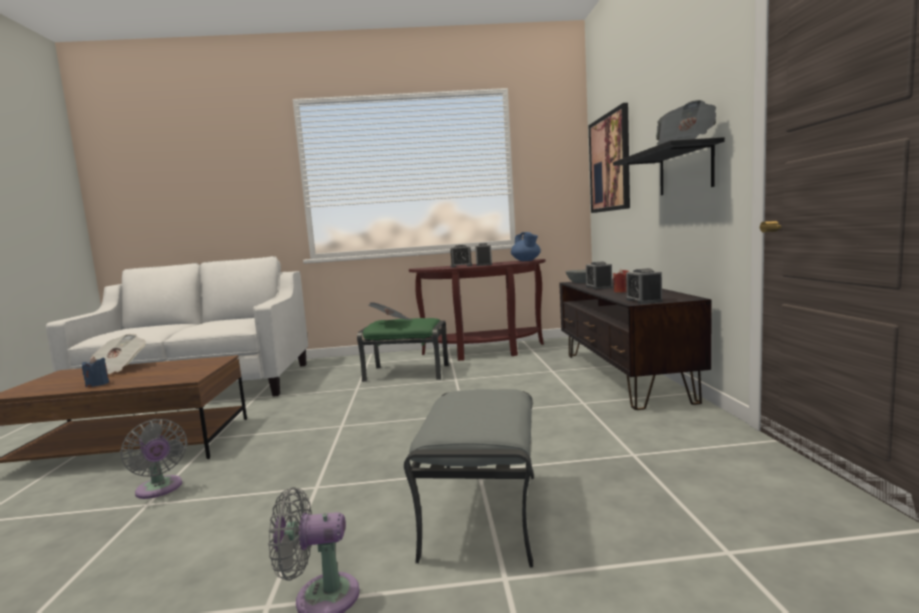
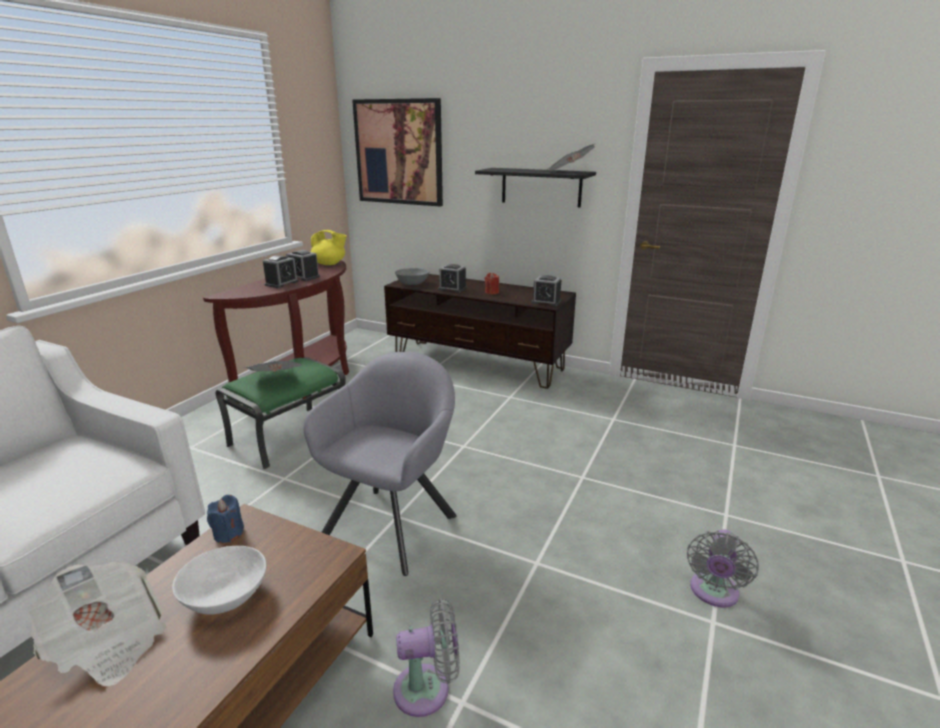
camera: 60 degrees left, 15 degrees up
(97, 384) = (210, 661): blue candle -> blue candle (228, 533)
(148, 374) = (225, 598): none -> white bowl
(332, 427) = (394, 522): none -> grey armchair
(484, 514) = (649, 496): grey ottoman -> none
(526, 260) = (329, 264): blue teapot -> yellow teapot

